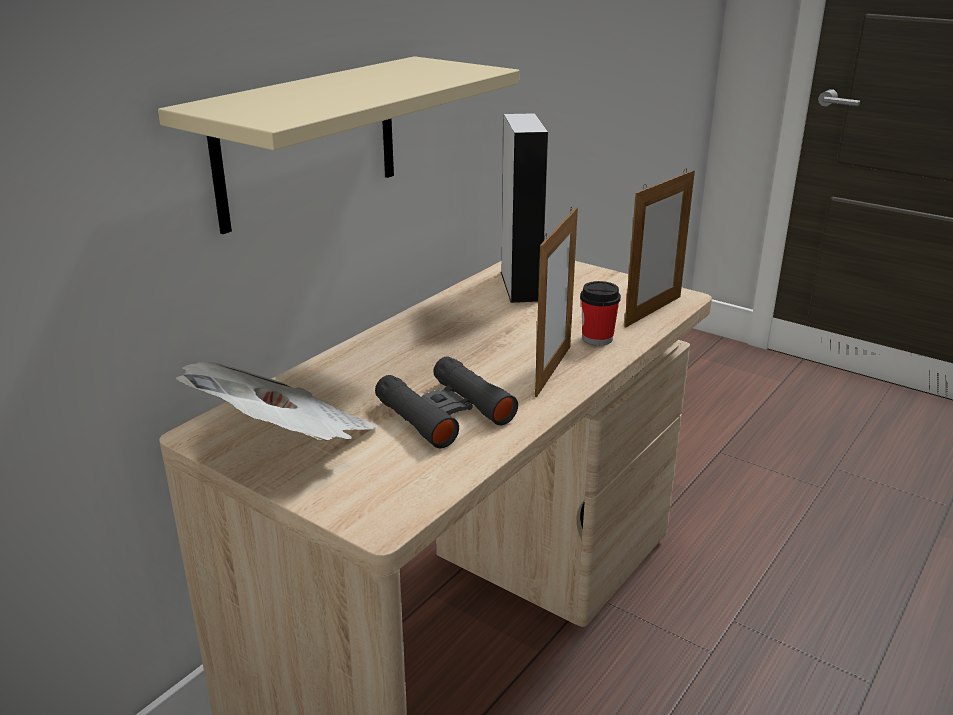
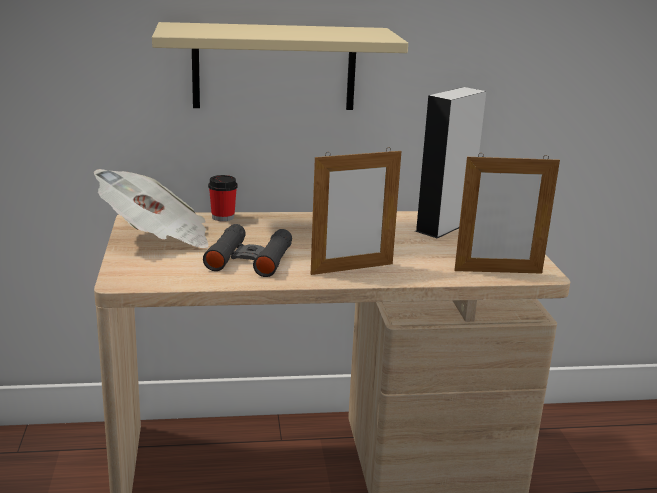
camera: 45 degrees right, 5 degrees down
(597, 338) = (420, 268): cup -> cup (223, 217)

